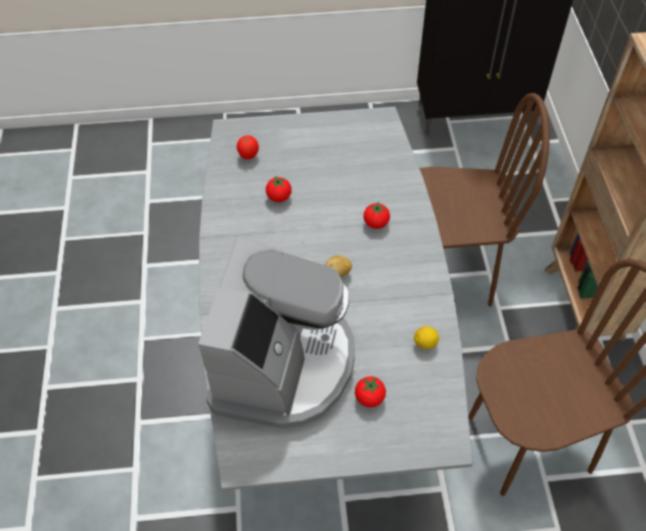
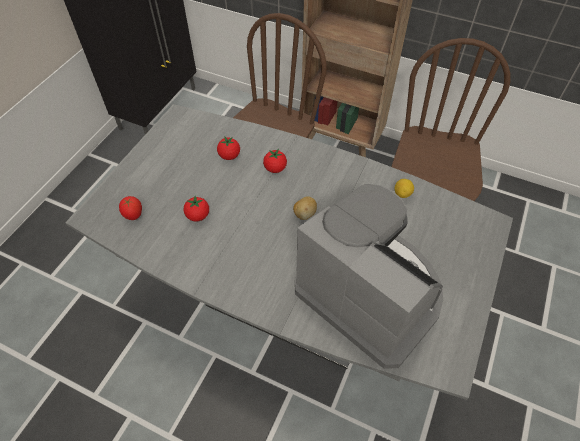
camera: 60 degrees left, 0 degrees up
(369, 398) = (432, 250): tomato -> tomato (229, 156)

